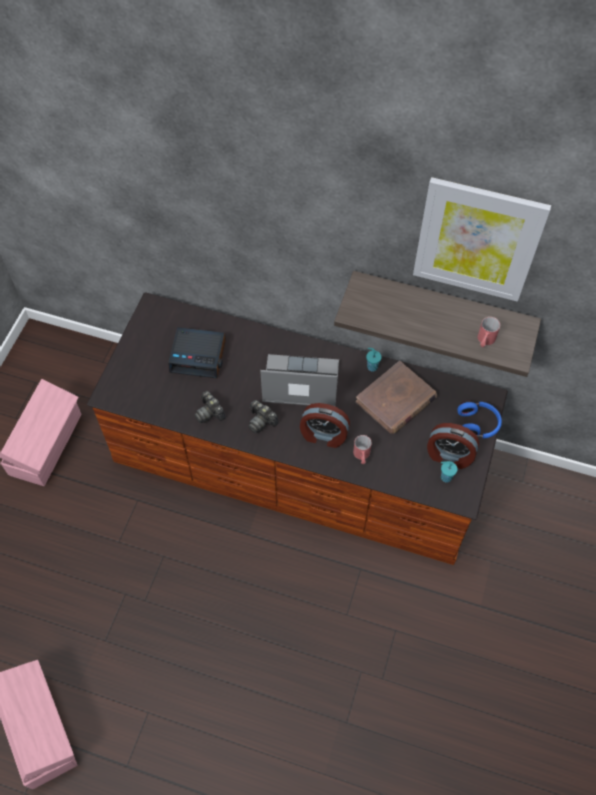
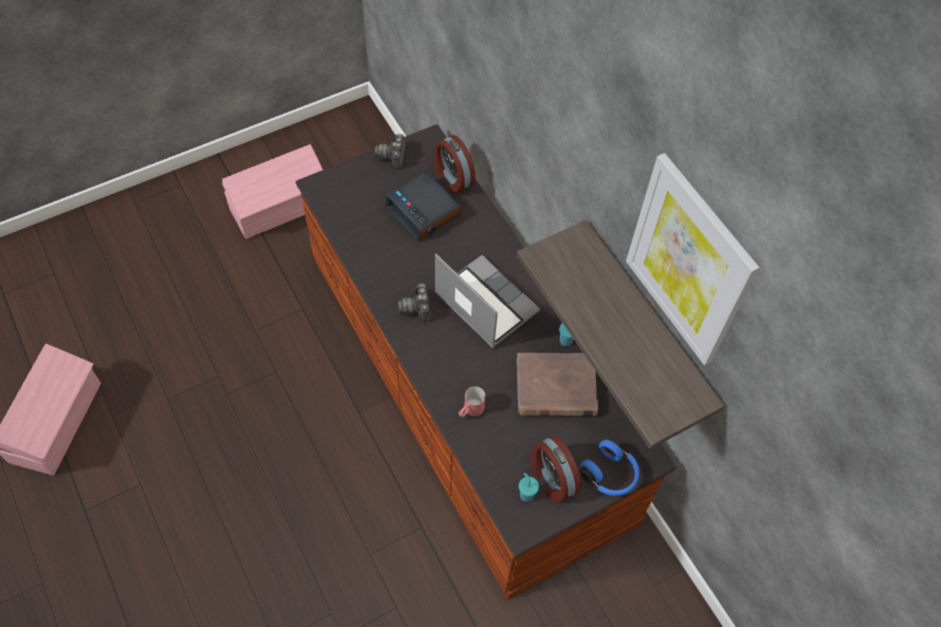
camera: 40 degrees right, 0 degrees up
(210, 412) = (382, 266): camera -> camera (392, 156)
(323, 435) = (456, 364): alarm clock -> alarm clock (452, 178)
(484, 341) = (640, 381): red mug -> none

